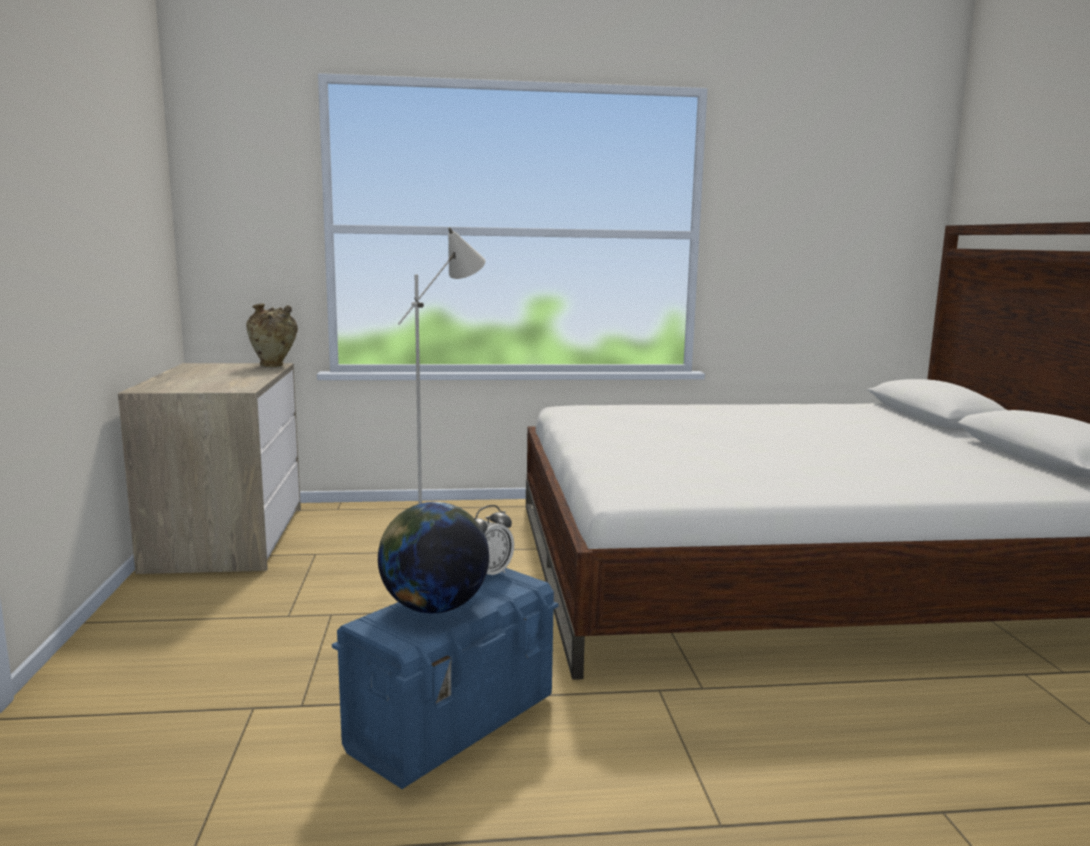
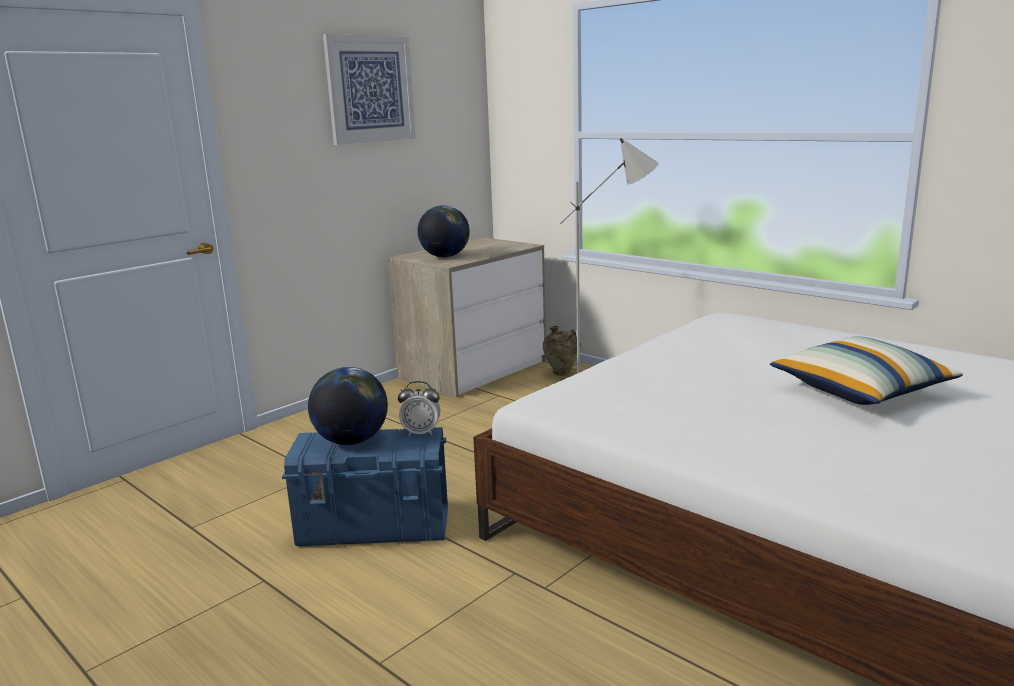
camera: 50 degrees right, 5 degrees up
(87, 140) = (370, 89): none -> picture
(206, 383) = (445, 256): none -> globe
(274, 366) = (523, 246): beige vase -> beige vase (562, 374)
(789, 434) = (860, 391): none -> pillow

